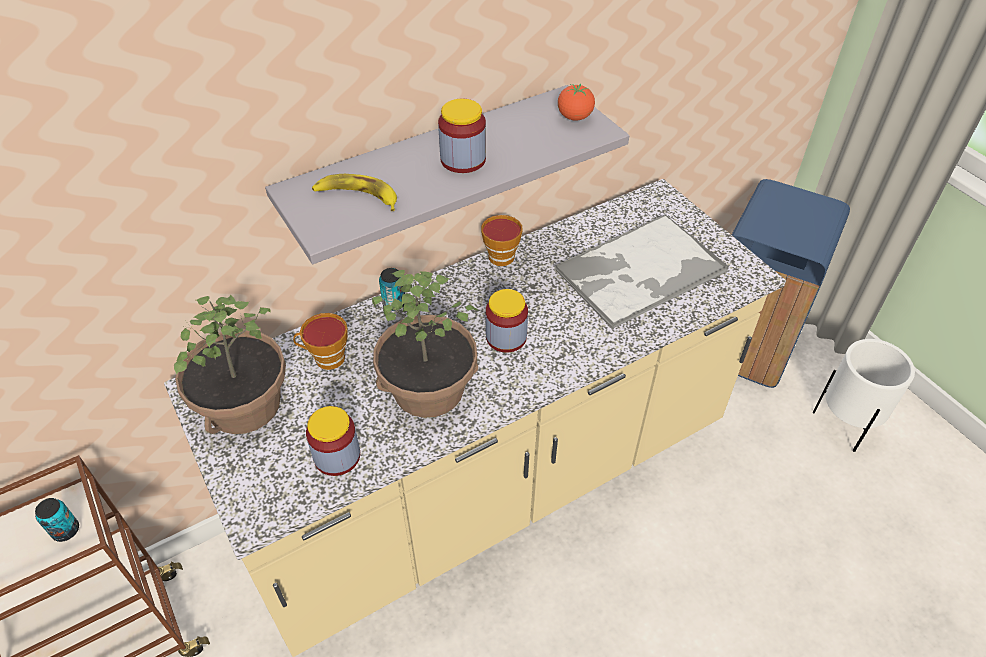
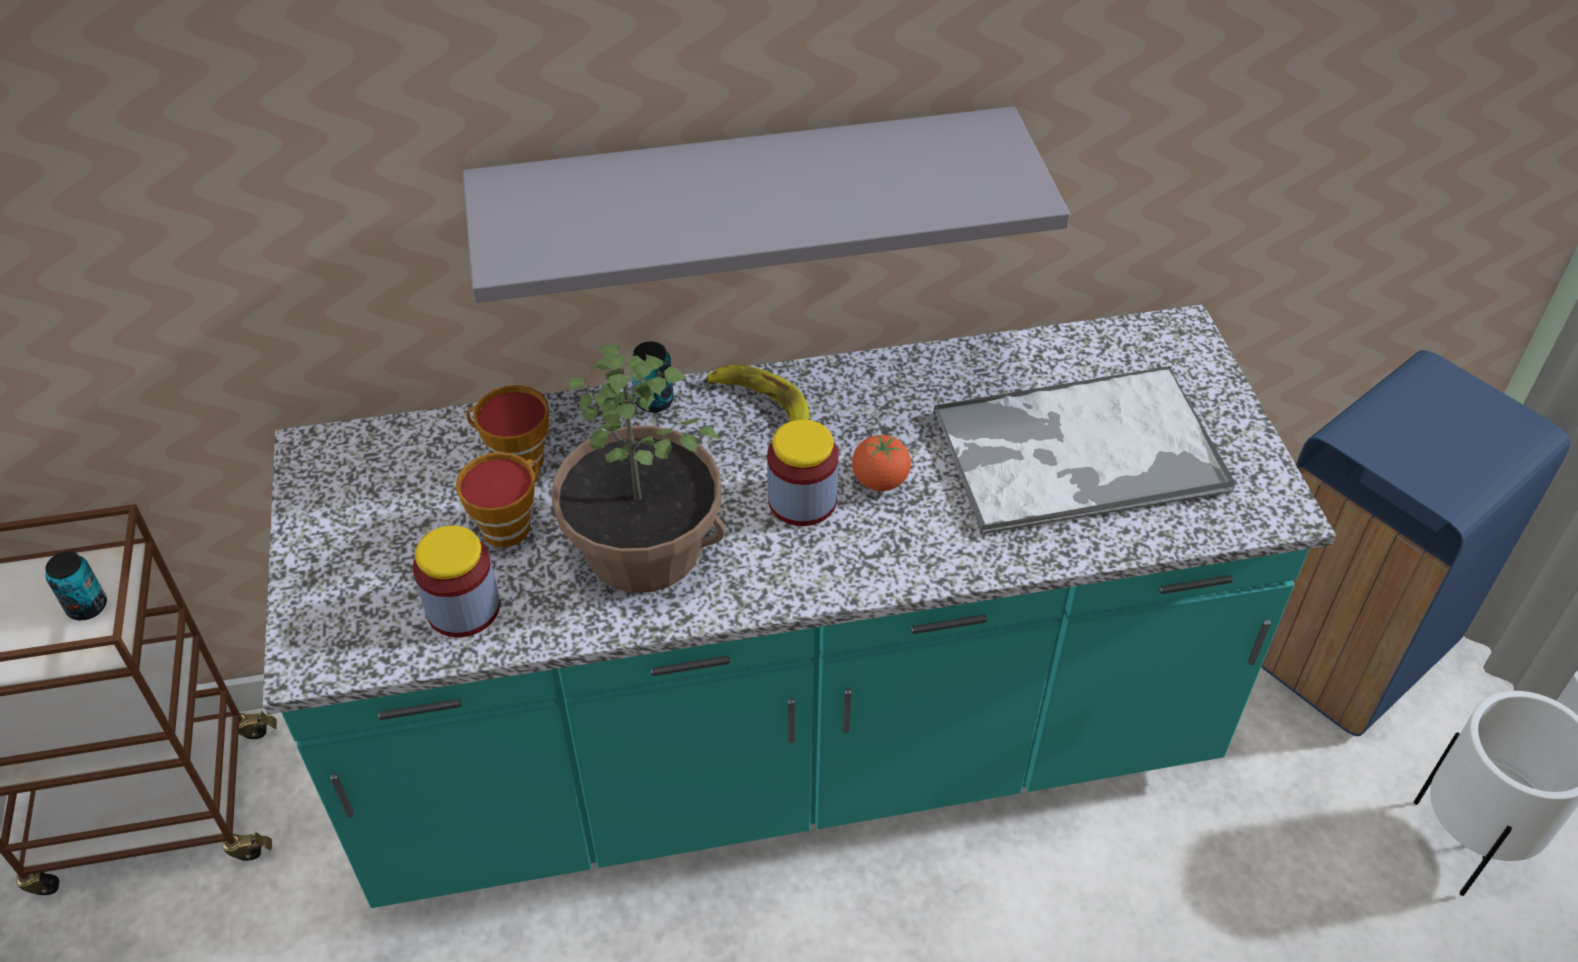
camera: 20 degrees right, 0 degrees up
(243, 404) = (368, 493): potted plant -> none
(357, 196) = (585, 215): banana -> banana (761, 402)
(463, 159) = (775, 194): jar -> none
(493, 485) = (789, 751): beige counter -> turquoise counter
(502, 254) = (861, 366): cup -> cup (510, 524)
(574, 117) = (994, 163): tomato -> tomato (880, 481)

